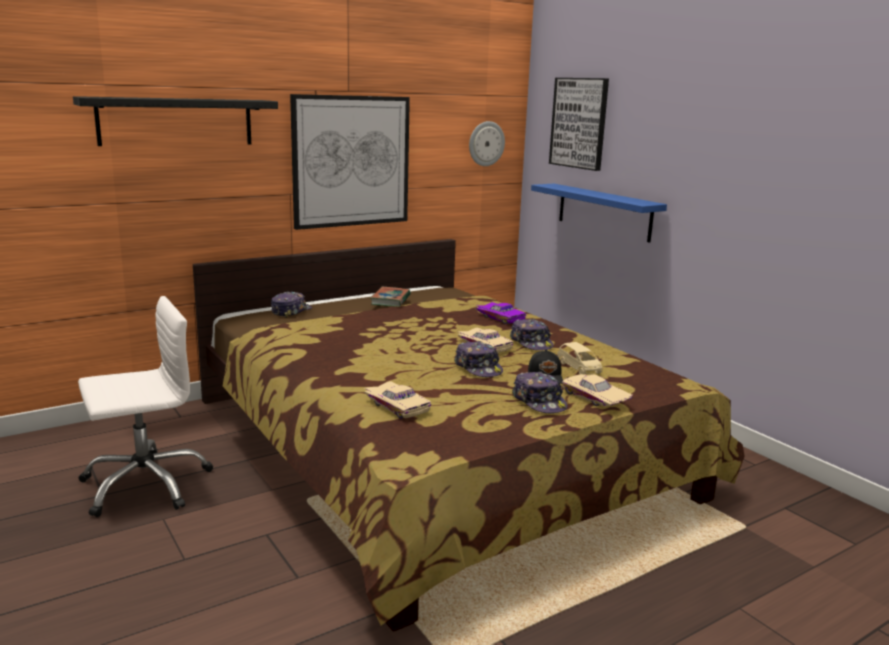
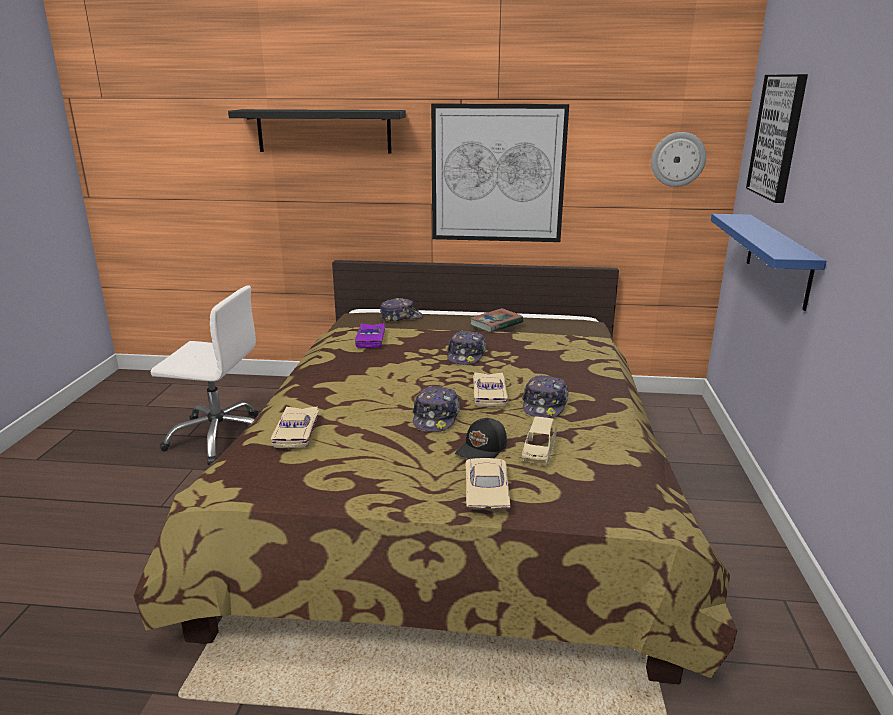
camera: 40 degrees right, 5 degrees up
(501, 317) = (571, 368): purple toy car -> purple toy car (372, 340)
(539, 402) = (420, 475): cap -> cap (466, 355)

